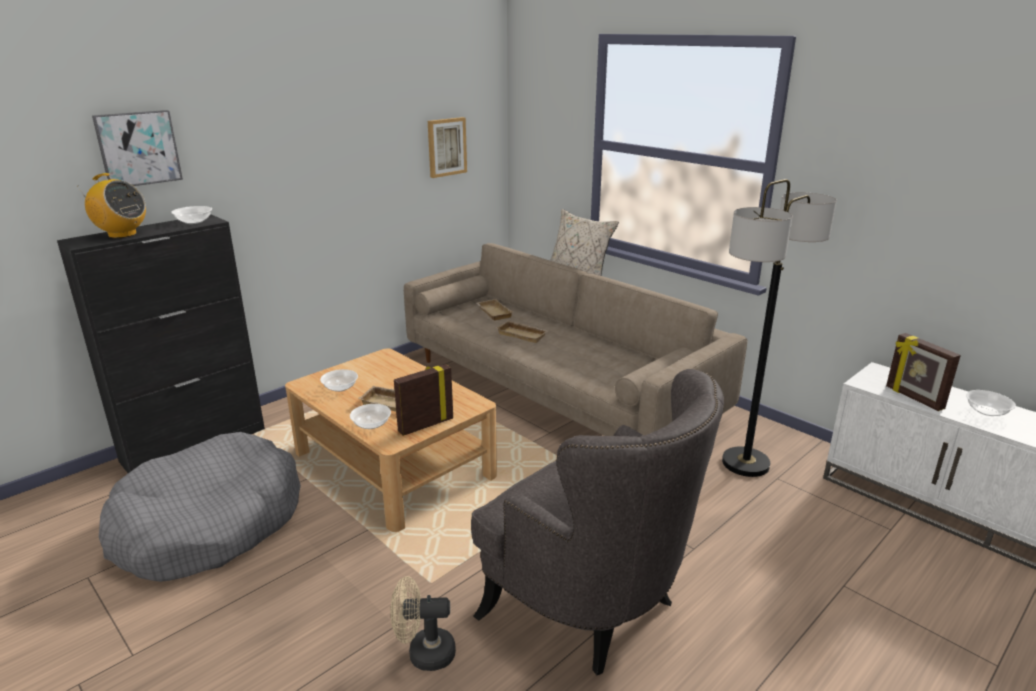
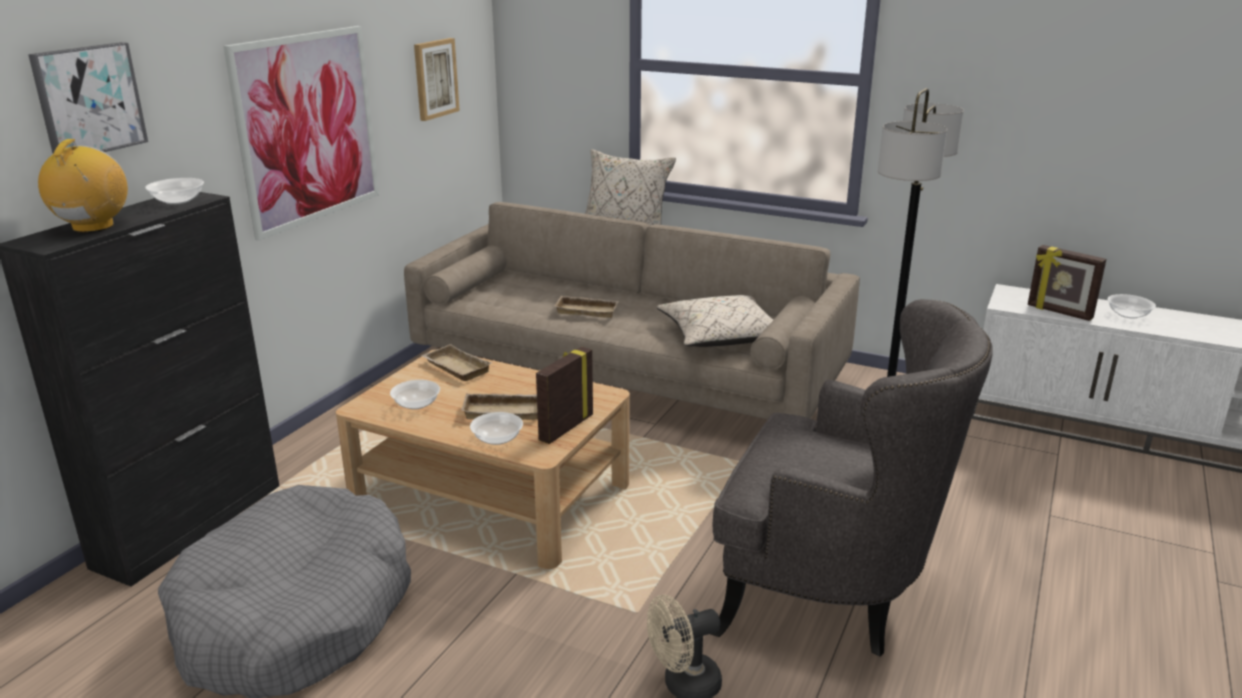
camera: 20 degrees left, 0 degrees up
(122, 234) = (93, 227): radio -> radio turned 90 degrees counterclockwise
(325, 178) = (308, 128): none -> picture
(493, 312) = (528, 290): beige tray -> beige tray (454, 368)
(610, 371) = (721, 336): none -> beige pillow

